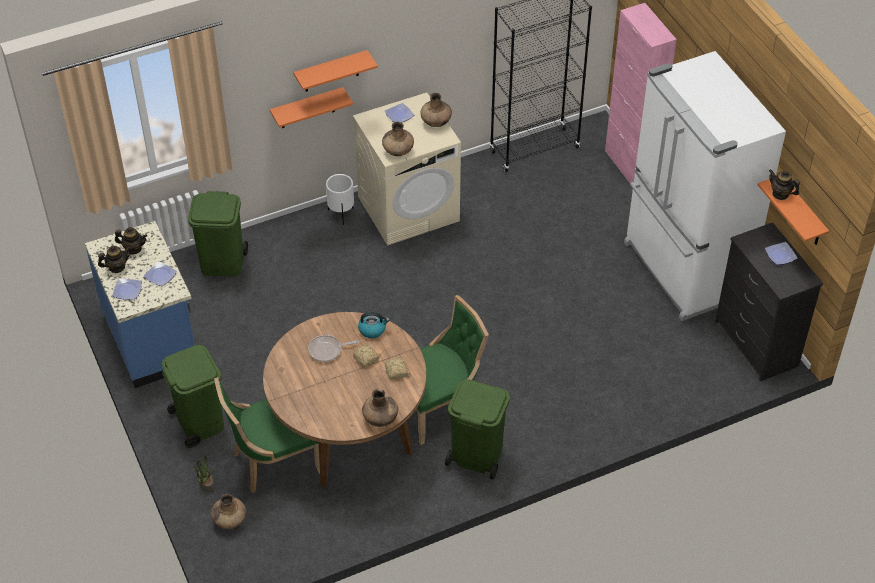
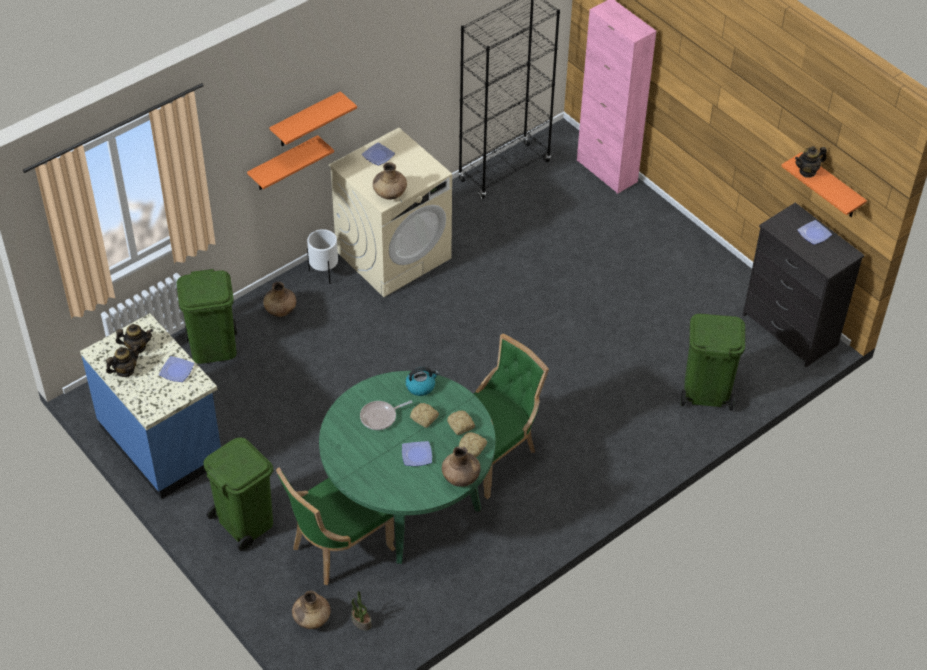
camera: 15 degrees left, 0 degrees up
(127, 291) = (145, 394): plate -> plate (416, 456)
(206, 484) = (273, 586): potted plant -> potted plant (361, 622)
(349, 434) = (408, 503): brown dining table -> green dining table
(400, 393) = (473, 447): none -> bread
(436, 122) = (419, 157): brown vase -> brown vase (280, 310)
(476, 456) = (547, 499): green trash can -> green trash can (706, 392)
(683, 271) = (694, 269): white fridge -> none
(780, 194) = (807, 171): teapot -> teapot turned 45 degrees counterclockwise

